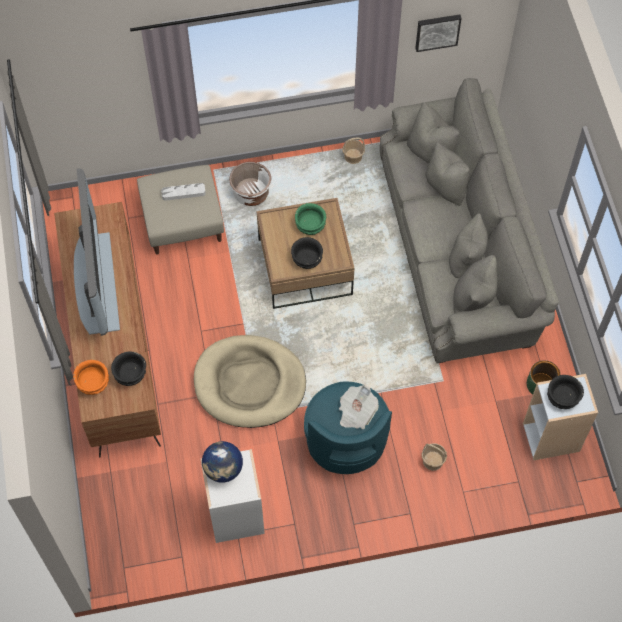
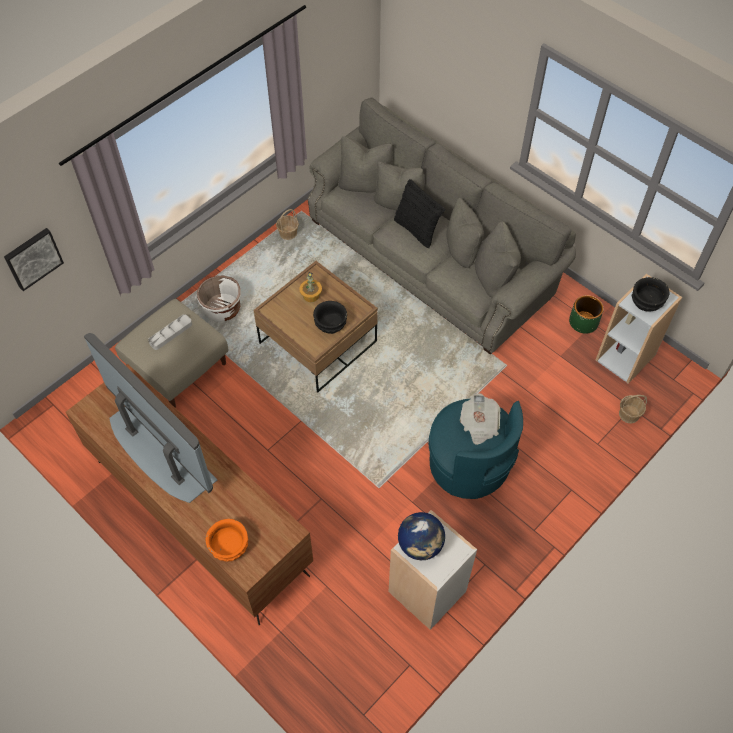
camera: 35 degrees left, 5 degrees down
(130, 375) = (260, 515): black bowl -> none
(249, 383) = (347, 468): beige dog bed -> none
(310, 226) = (311, 295): green bowl -> potted plant
(433, 461) = (553, 434): basket -> basket (629, 414)
(437, 31) = (325, 62): picture -> picture (32, 258)
(441, 220) = (417, 230): none -> black pillow

